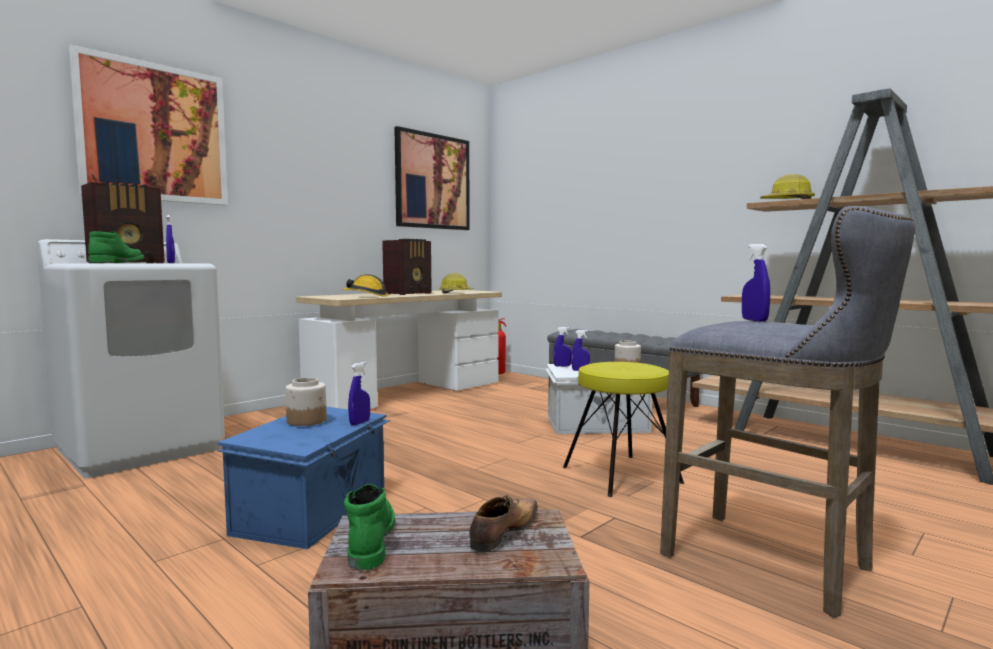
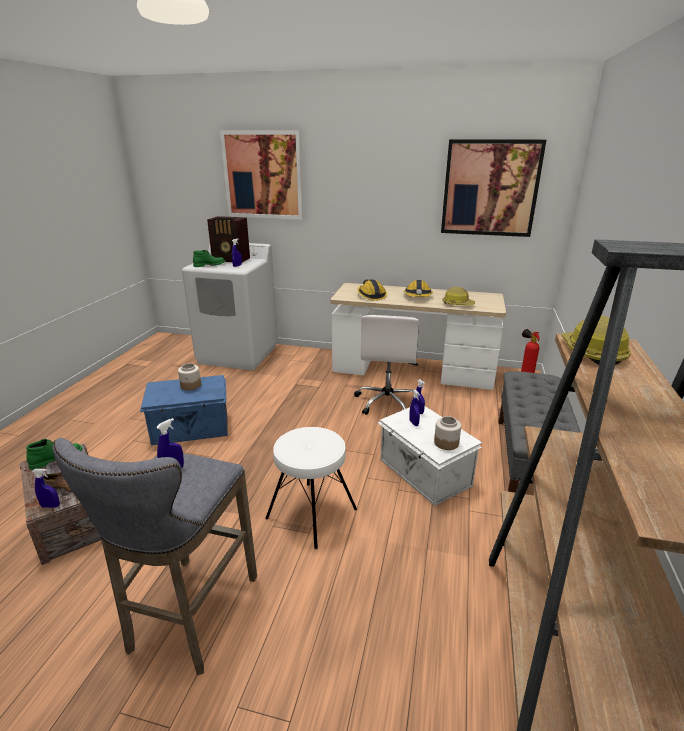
camera: 60 degrees right, 20 degrees up
(359, 423) = (199, 398): blue spray bottle -> blue spray bottle (50, 506)
(409, 293) = (418, 296): radio -> hard hat
(452, 412) = (387, 402): none -> white office chair
(622, 475) = (311, 514): yellow stool -> white stool

